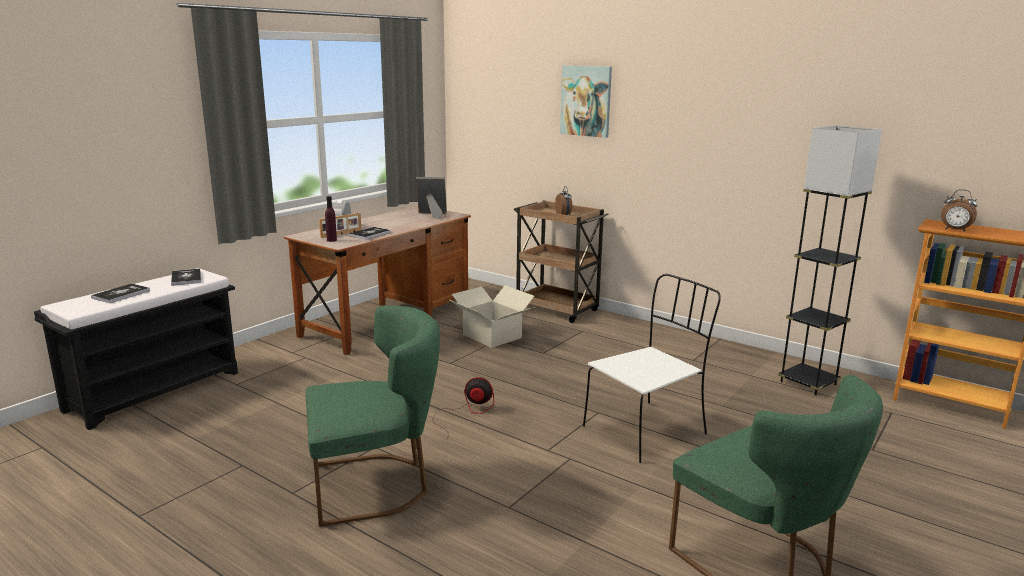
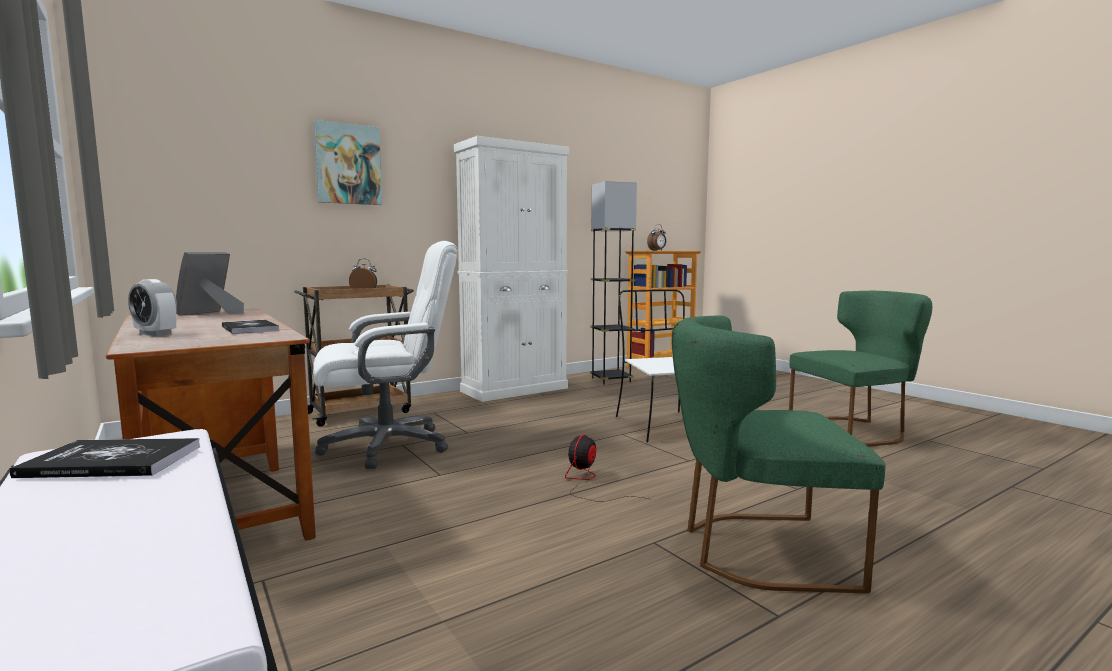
camera: 70 degrees left, 10 degrees down
(121, 294) = (94, 544): book -> none
(331, 240) = (235, 339): purple bottle -> none
(341, 234) = (204, 335): picture frame -> none
(376, 485) = (756, 549): green chair -> green chair turned 90 degrees counterclockwise
(491, 336) = (388, 446): cardboard box -> white office chair
(693, 345) = (515, 389): none -> white cabinet

